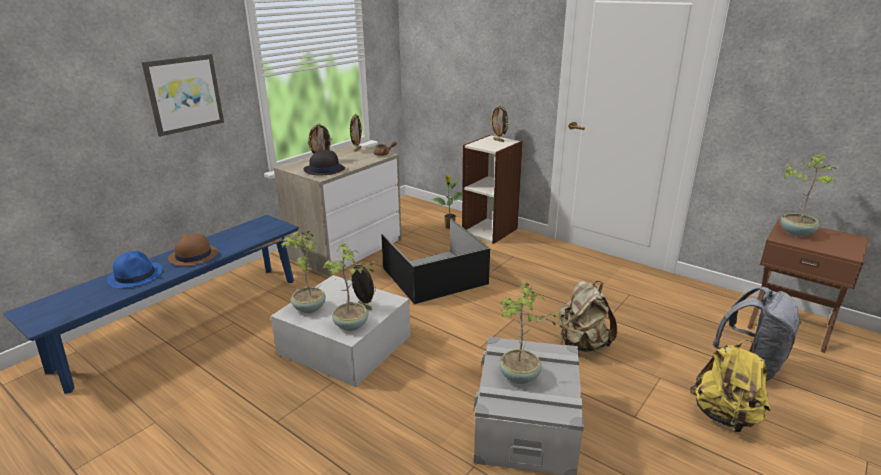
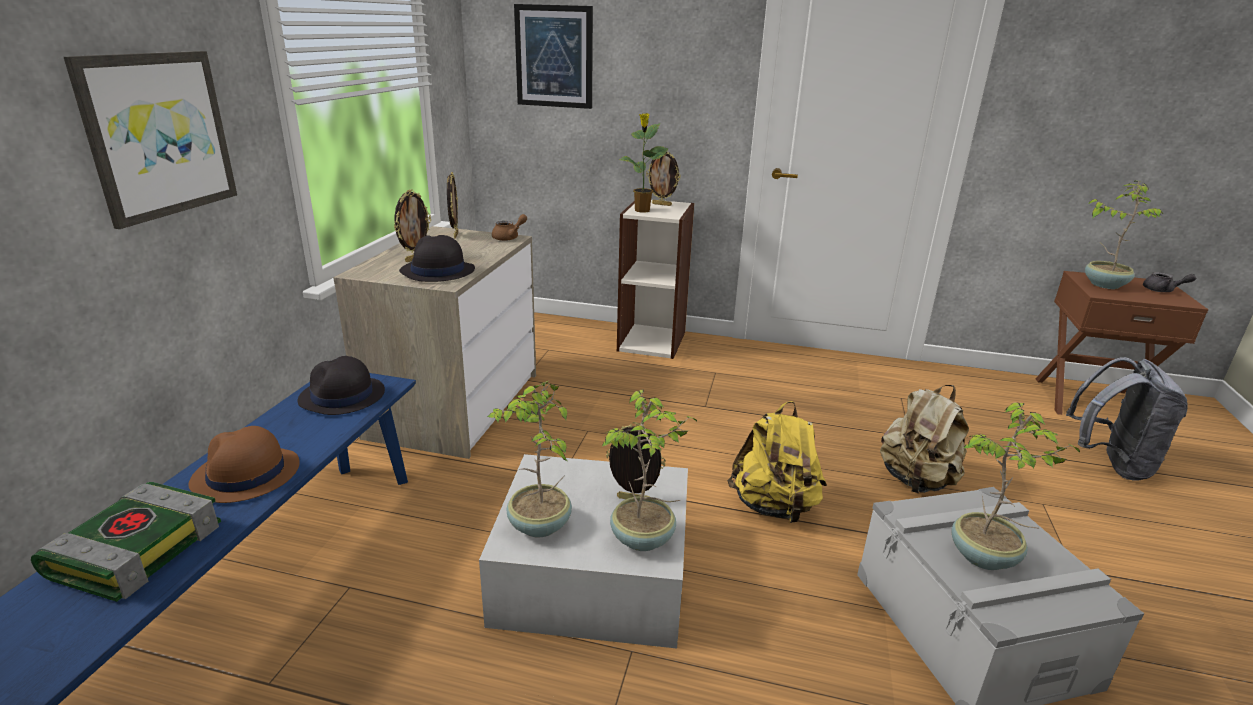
camera: 25 degrees left, 0 degrees up
(136, 276) = (137, 549): blue hat -> book
(259, 229) = (342, 397): none -> black hat
(435, 275) = (635, 421): black storage box -> none
(445, 42) = (554, 57): none -> picture
(449, 227) = (590, 344): potted plant -> potted plant (642, 210)
(725, 416) = (1155, 536): yellow backpack -> yellow backpack (774, 506)
(845, 243) = (1162, 290): none -> grey teapot

